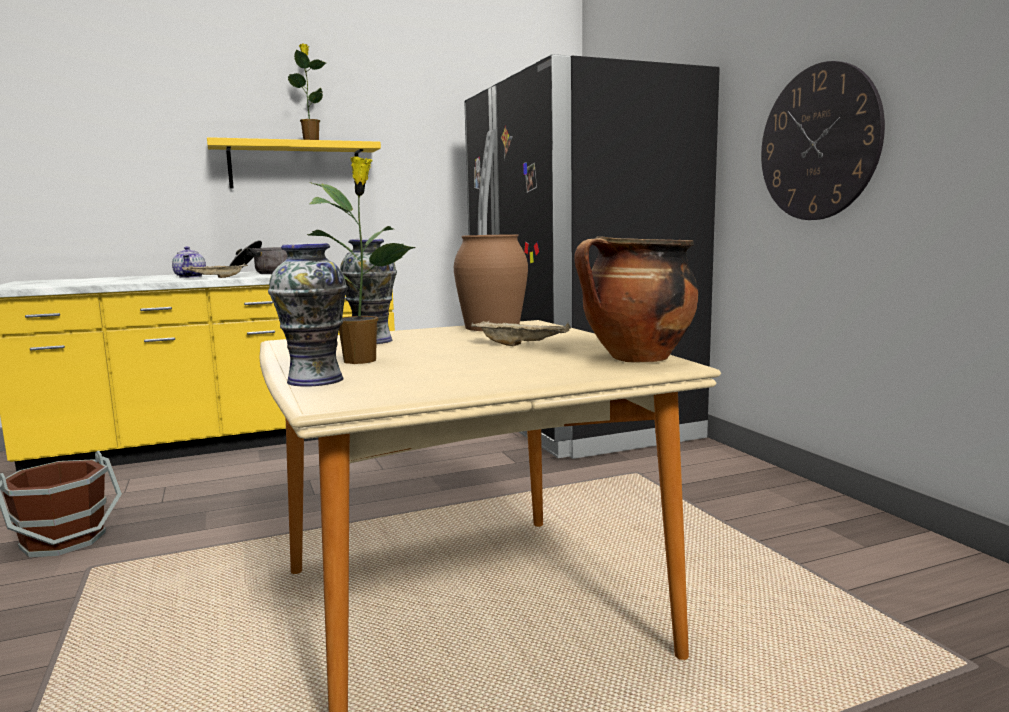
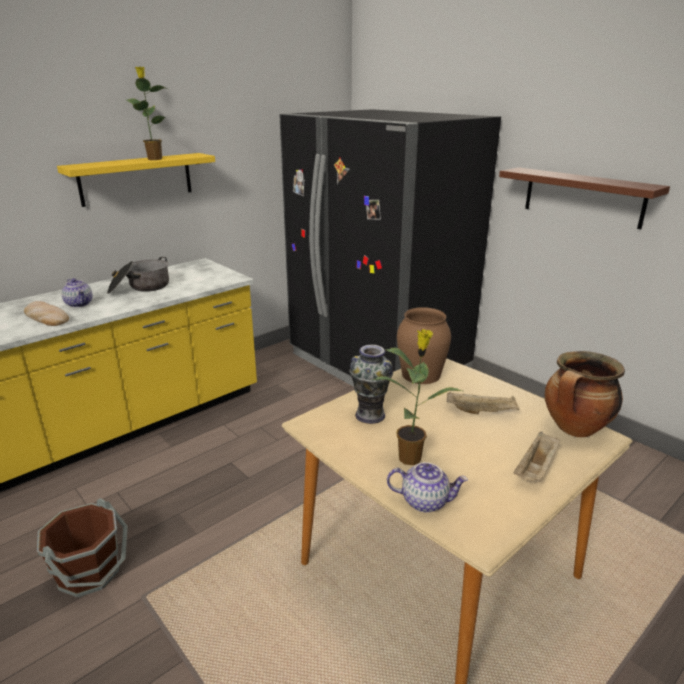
camera: 20 degrees left, 15 degrees up
(144, 279) = (46, 317): none -> bread
(216, 278) = (114, 308): beige tray -> beige tray (536, 469)
(316, 380) = (425, 501): vase -> teapot
(818, 143) = (583, 197): wall clock -> brown shelf

